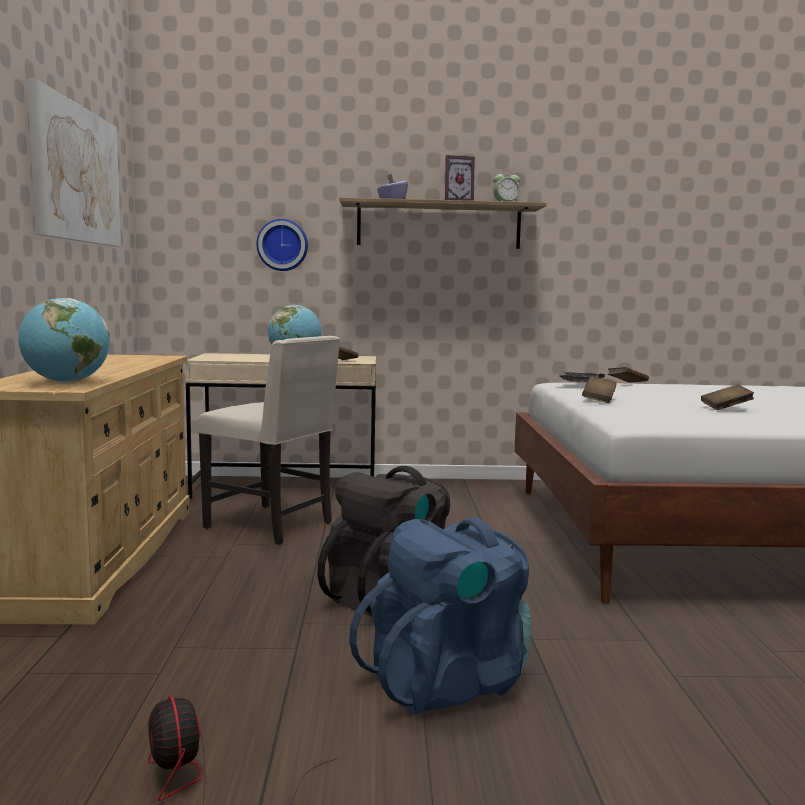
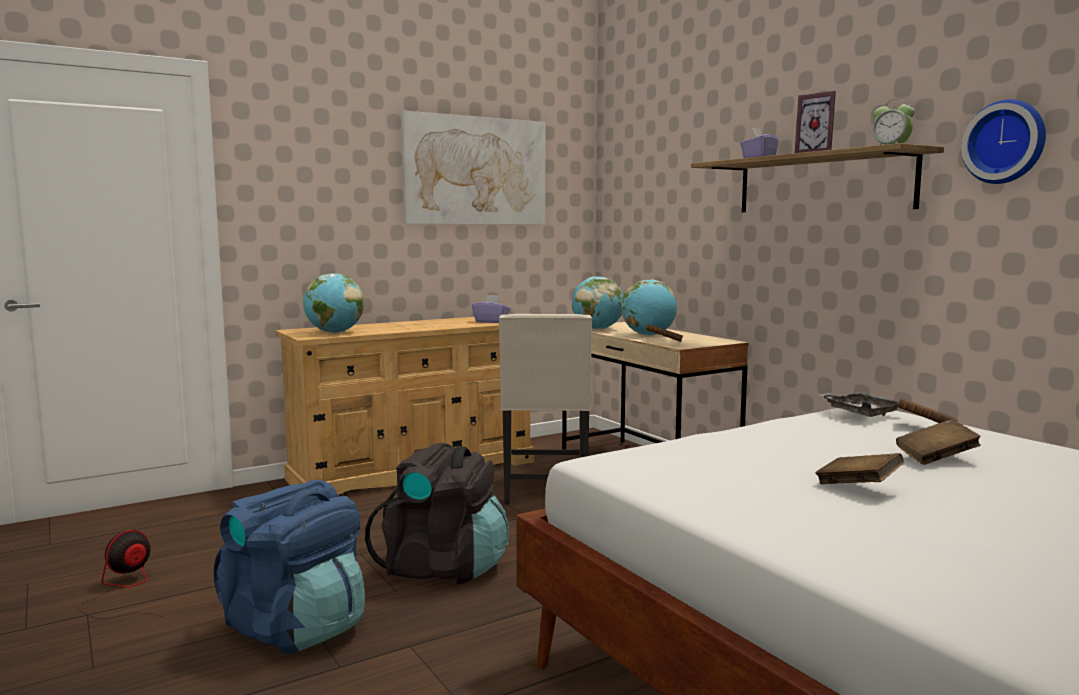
camera: 60 degrees right, 0 degrees up
(146, 358) = (491, 321): none -> purple tissue box
(229, 359) = (597, 329): none -> globe
(282, 245) = (684, 215): wall clock -> wall clock (1006, 142)
(599, 400) = (756, 433): brown book -> brown book (936, 458)

